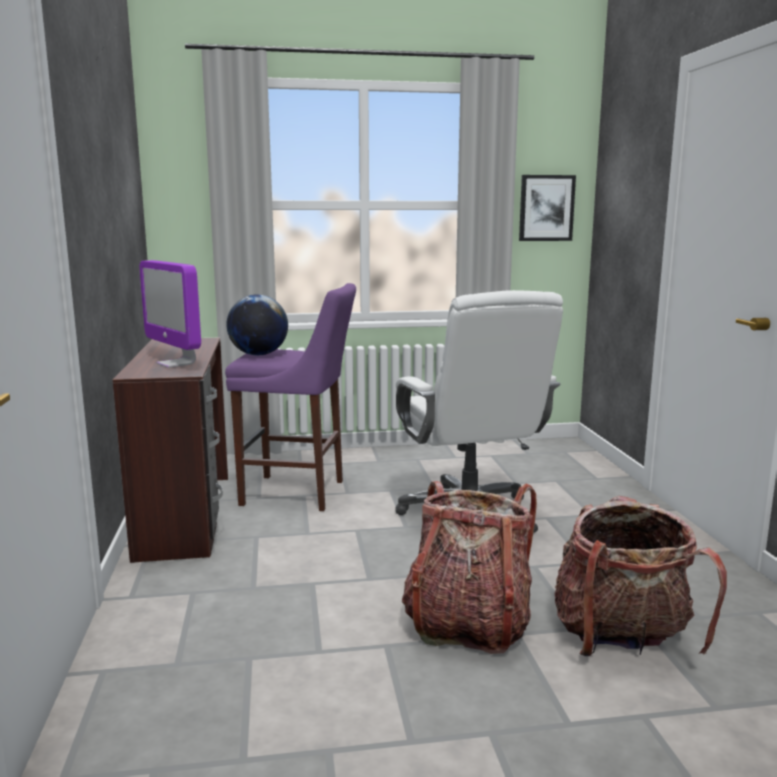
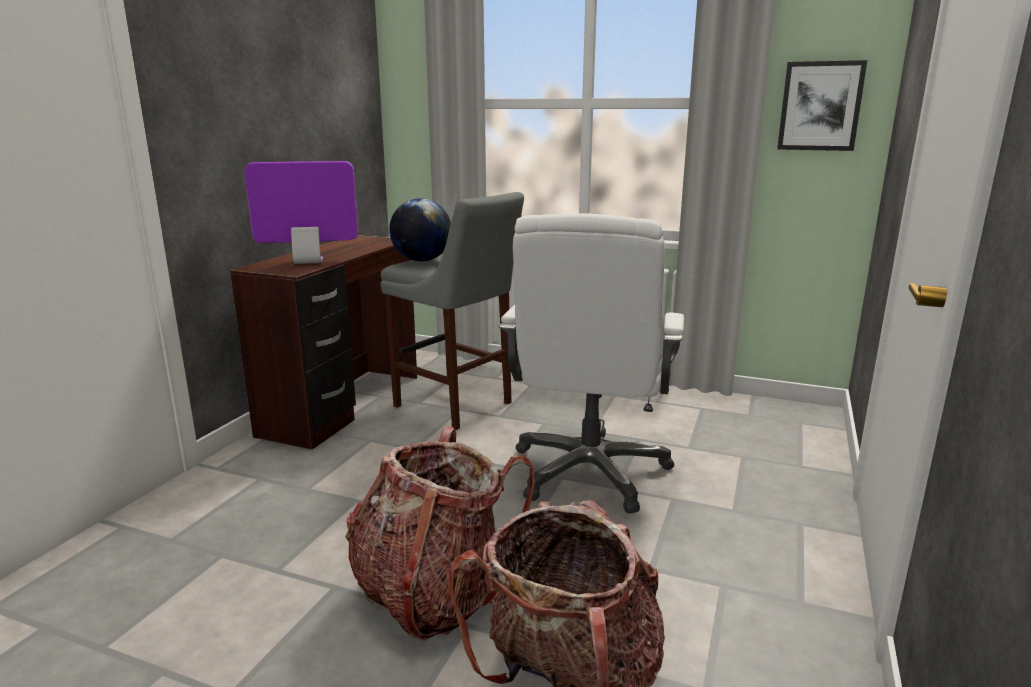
camera: 30 degrees right, 5 degrees up
(176, 364) = (308, 261): monitor -> monitor turned 90 degrees clockwise
(298, 493) = (457, 406): purple stool -> grey stool

